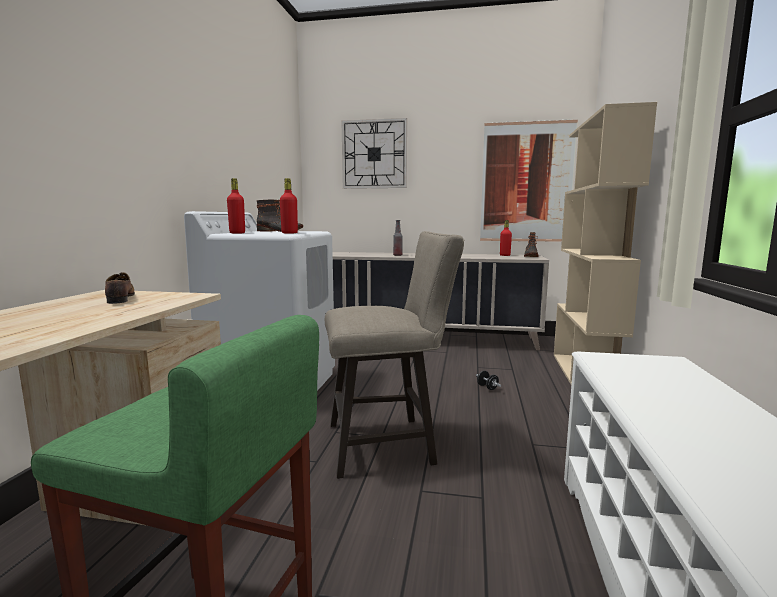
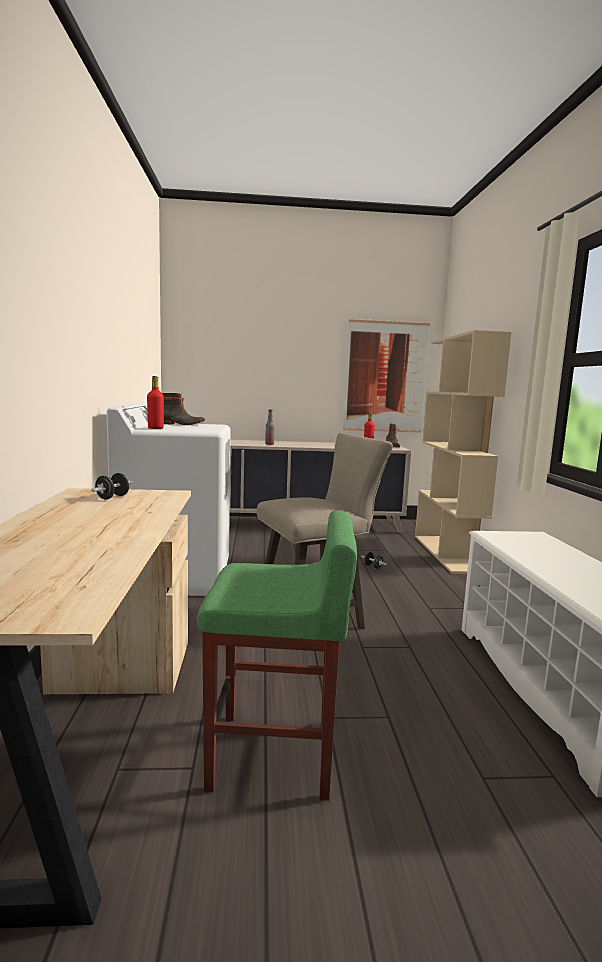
camera: 15 degrees left, 0 degrees up
(120, 299) = (112, 497): shoe -> black dumbbell
(289, 233) = (207, 429): red bottle -> none
(374, 154) = (240, 341): wall clock -> none

